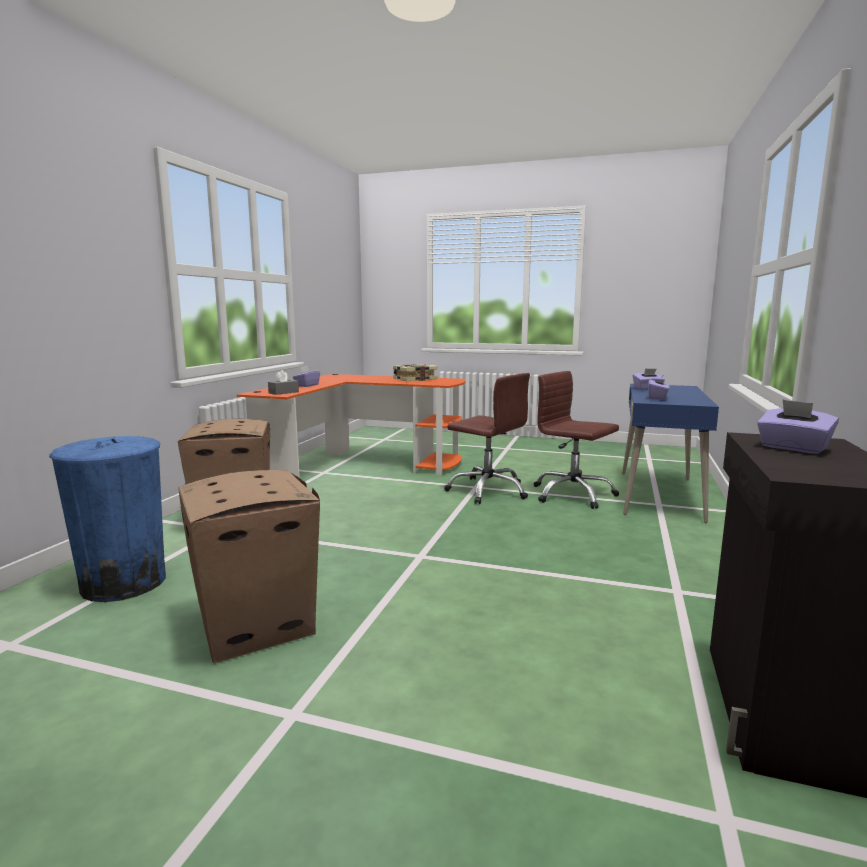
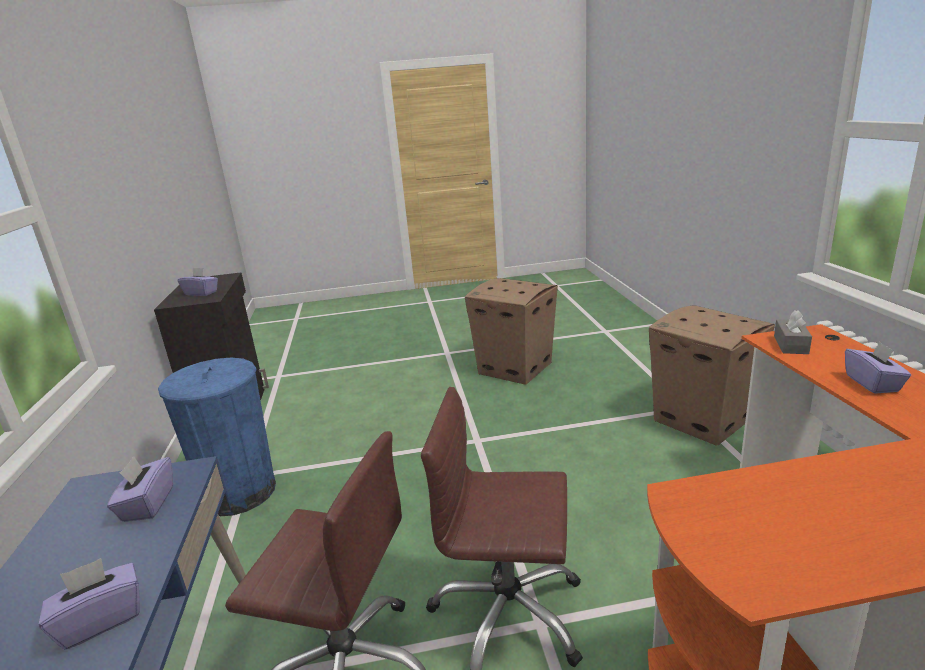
camera: 155 degrees right, 10 degrees up
(124, 582) = (634, 359): blue trash can -> blue trash can (239, 492)
(414, 379) = (836, 527): book -> none

